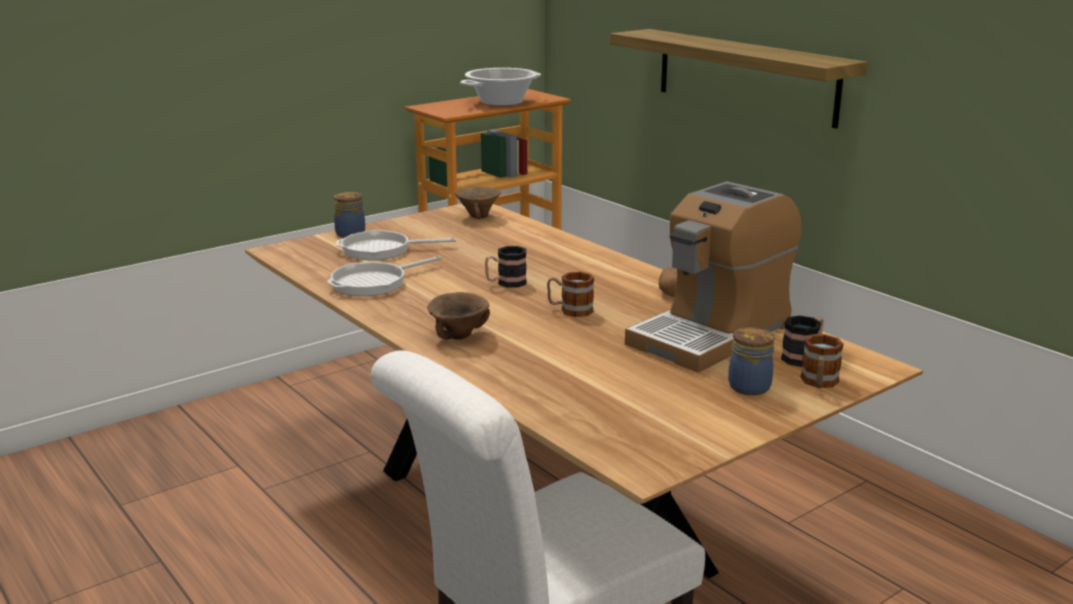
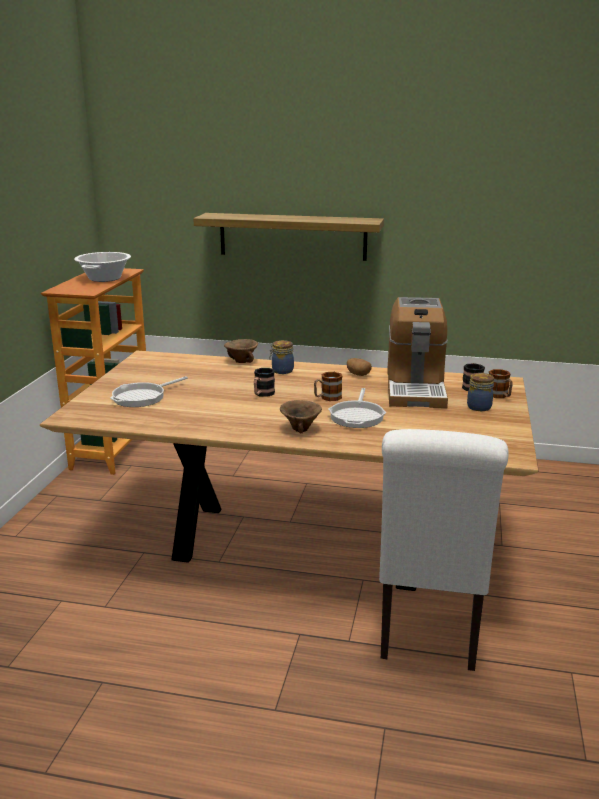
camera: 40 degrees left, 0 degrees up
(349, 233) = (96, 393): jar -> jar (281, 371)
(374, 283) = (183, 417): frying pan -> frying pan (357, 416)
(479, 217) = (160, 361): brown bowl -> brown bowl (242, 361)

